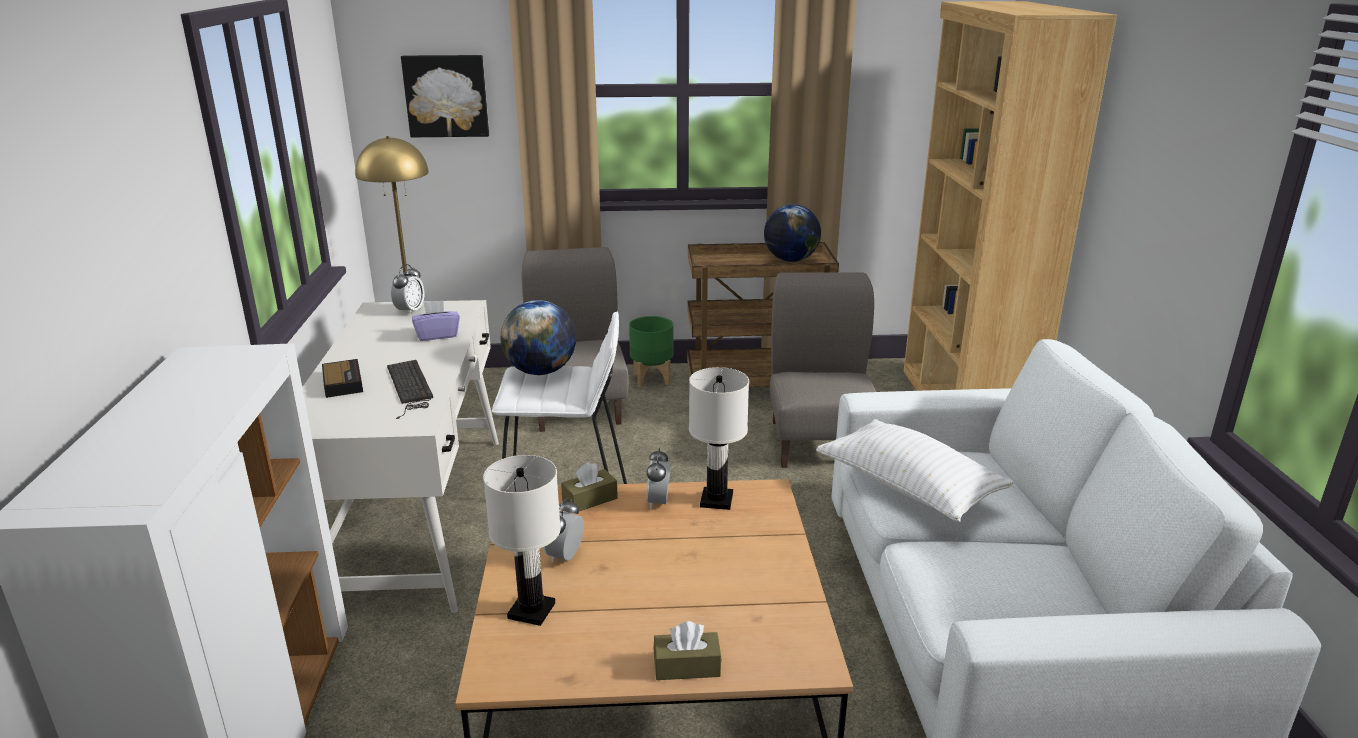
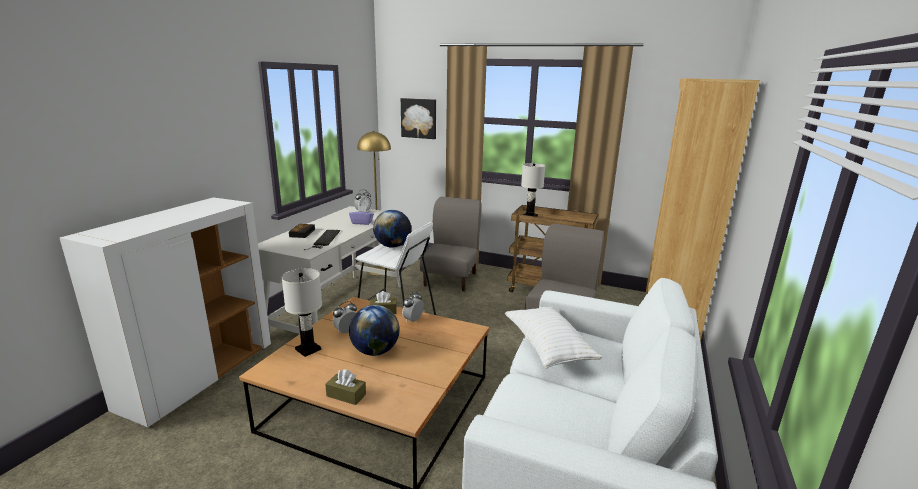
camera: 25 degrees right, 5 degrees down
(652, 379) = (498, 274): green planter -> none
(717, 500) = (442, 327): white table lamp -> white table lamp (530, 216)
(790, 260) = (573, 220): globe -> globe (375, 351)

